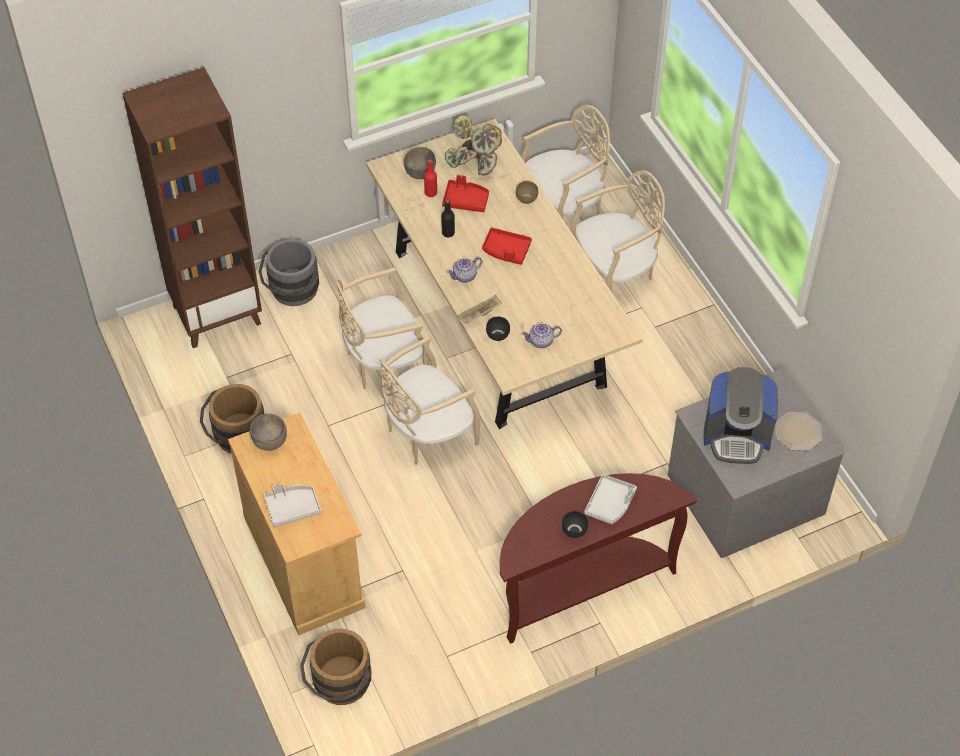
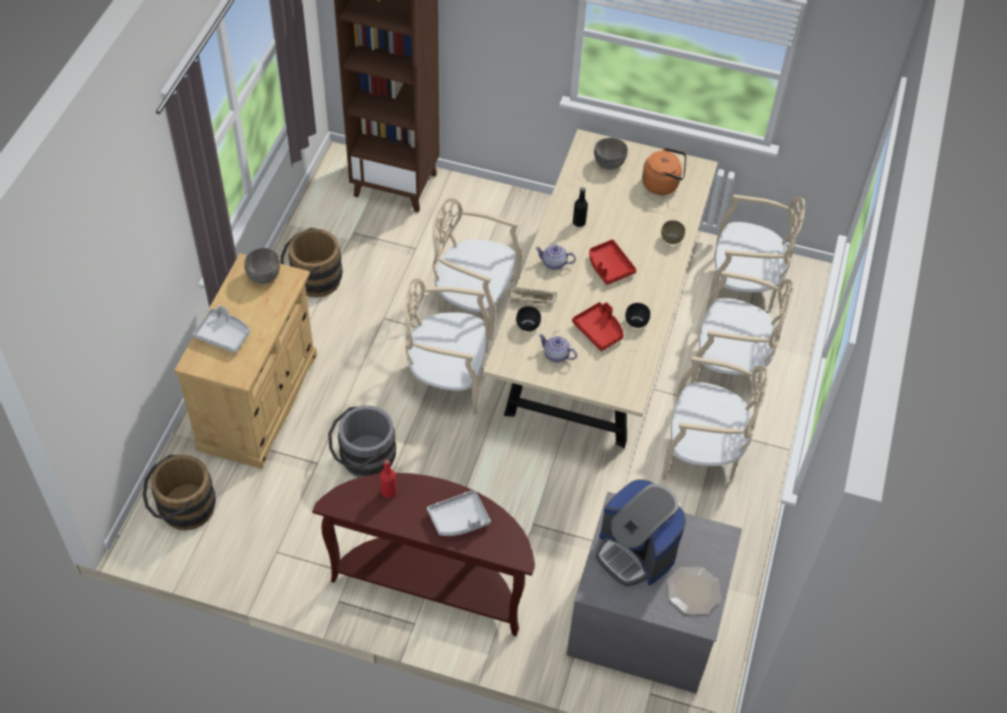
camera: 40 degrees right, 0 degrees up
(293, 292) = (465, 205): grey bucket -> grey bucket (363, 460)
(431, 193) = (600, 184): red bottle -> red bottle (388, 491)
(465, 200) = (621, 207): red tray -> red tray (599, 330)
(475, 162) = (663, 184): potted plant -> orange kettle
(573, 531) = (406, 517): black bowl -> black bowl (635, 322)
(661, 349) = (703, 452): none -> beige chair

